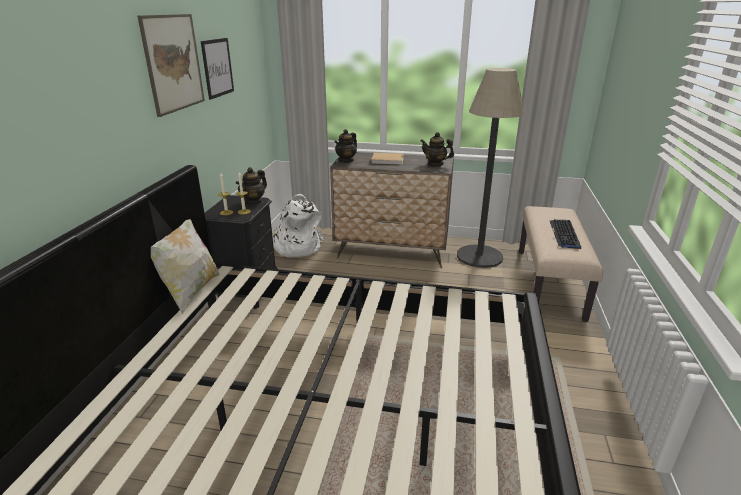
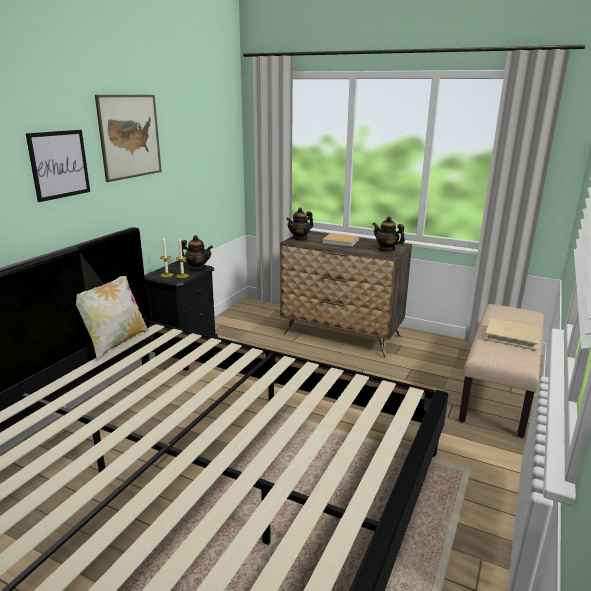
camera: 15 degrees right, 5 degrees down
(217, 68) = (181, 143): picture -> picture (59, 164)
(254, 201) = (197, 268): teapot -> teapot turned 120 degrees counterclockwise
(296, 247) = (250, 320): white backpack -> none
(479, 256) = (433, 353): floor lamp -> none
(564, 234) = (512, 336): keyboard -> beige book

